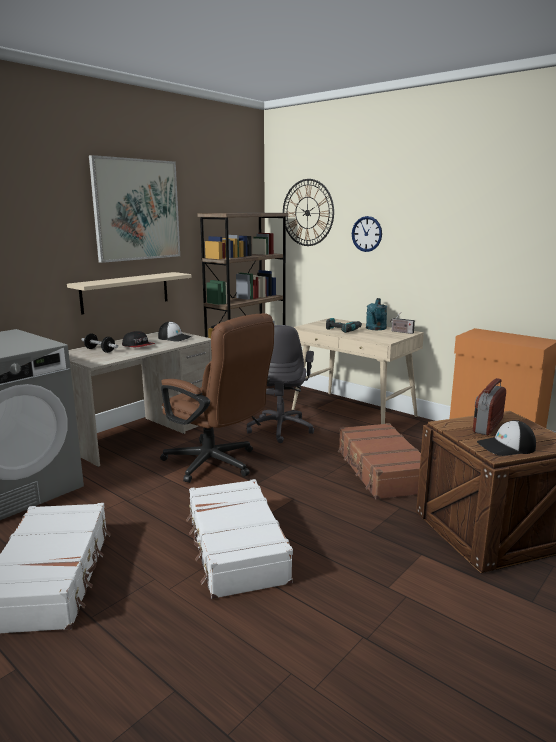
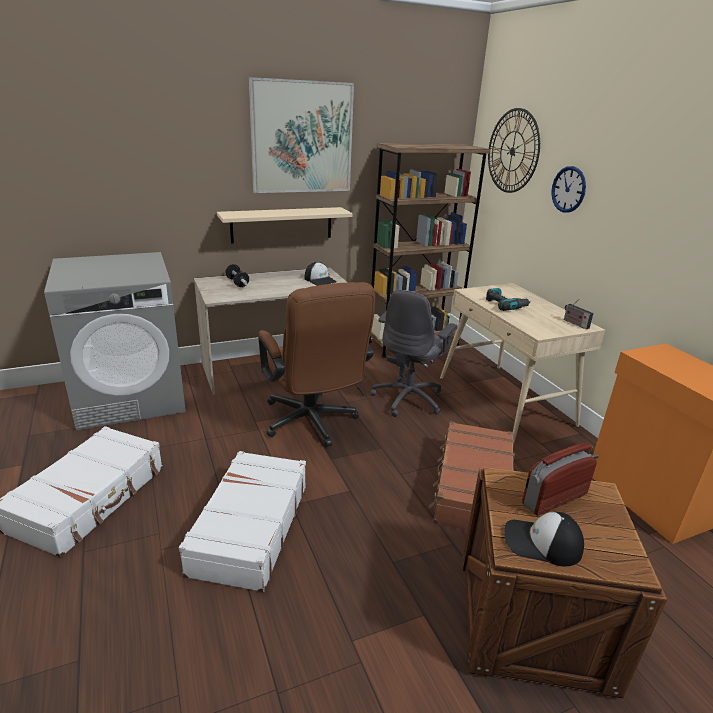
camera: 25 degrees right, 10 degrees up
(138, 346) = (276, 284): cap -> none
(375, 329) = (547, 311): turquoise watering can -> none

